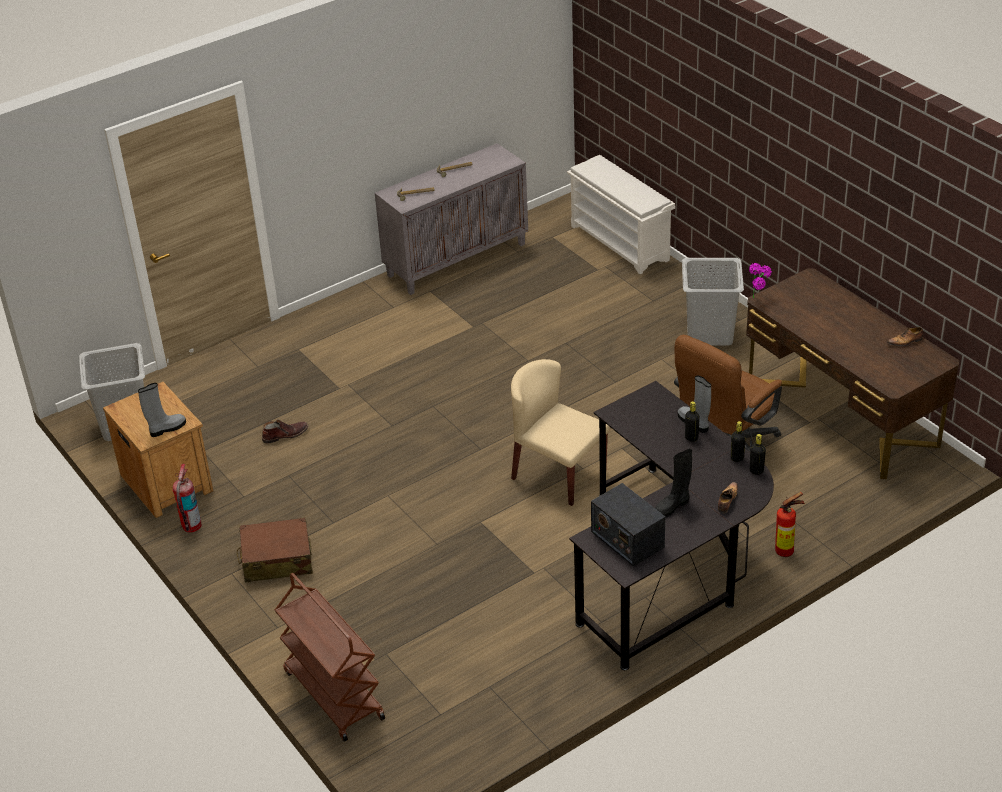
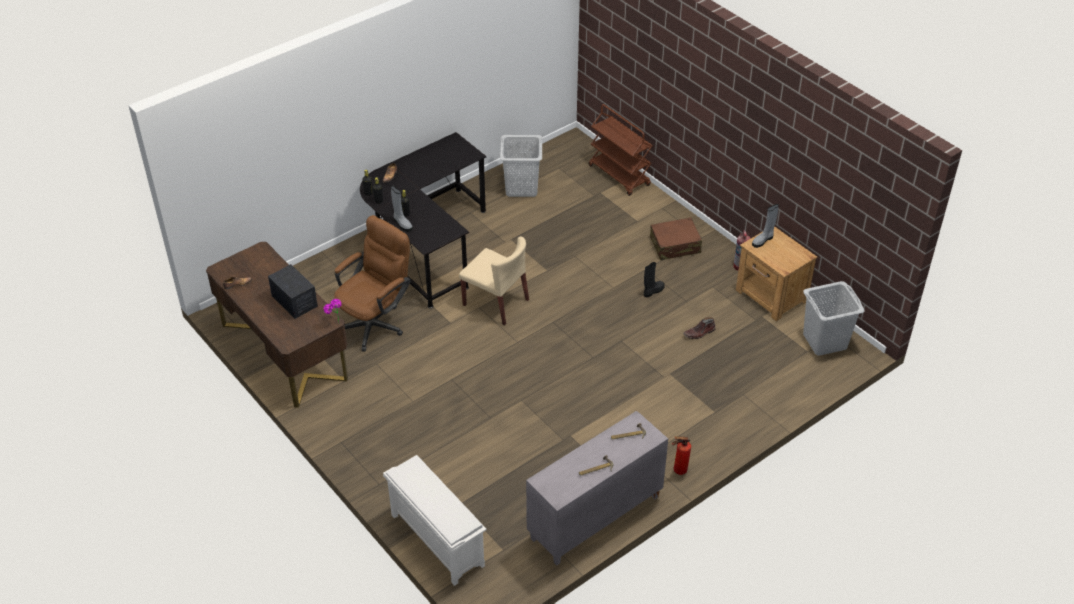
camera: 175 degrees right, 5 degrees up
(627, 539) = (452, 155): radio -> radio (294, 301)
(672, 506) = (423, 172): black boot -> black boot (653, 291)
(709, 333) = (369, 428): grey laundry basket -> grey laundry basket (522, 188)
(787, 551) = (351, 253): fire extinguisher -> fire extinguisher (678, 470)

